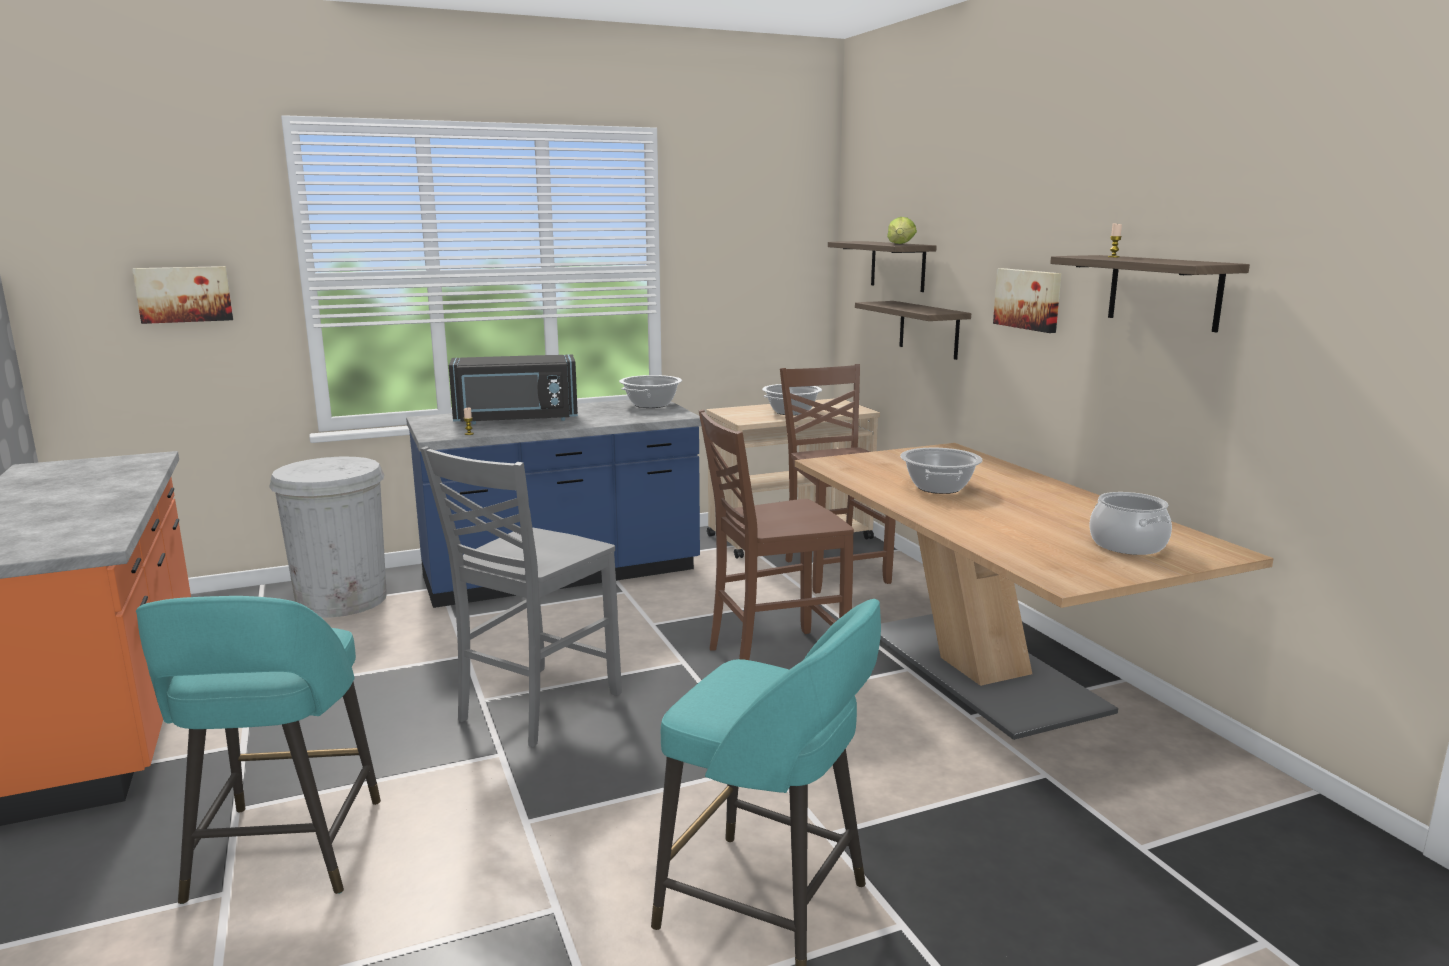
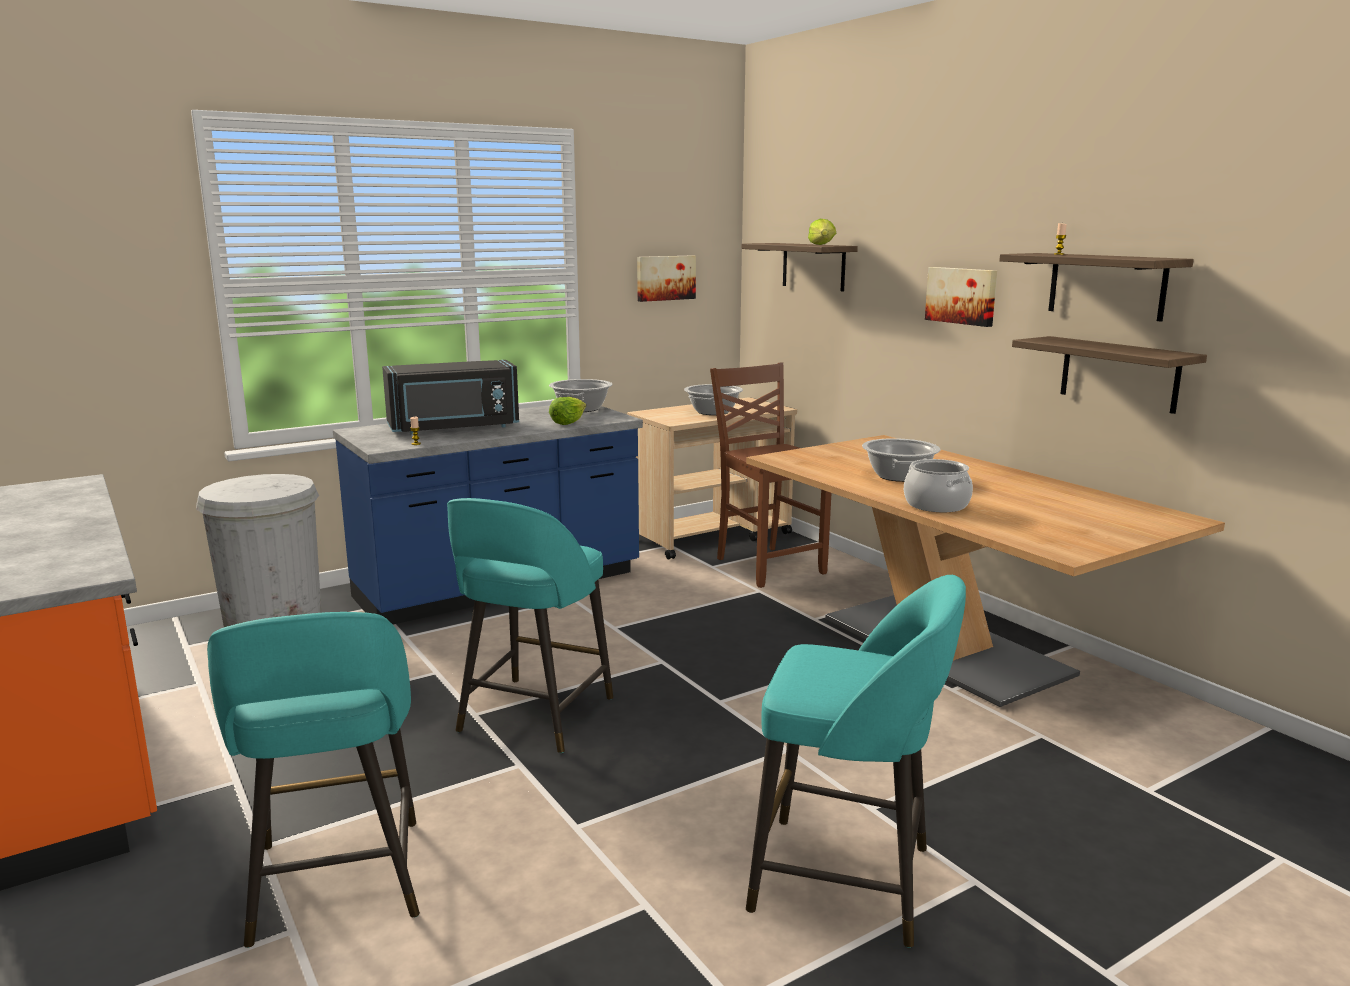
camera: 10 degrees left, 0 degrees up
(184, 294) = (86, 303): picture -> picture (665, 278)
(535, 707) = (533, 716): grey chair -> turquoise stool
(627, 418) = (567, 422): none -> lettuce
(773, 658) = (747, 651): brown chair -> none
(929, 329) = (850, 327): shelf -> shelf (1119, 374)
(1127, 545) = (1098, 518): cooking pot -> cooking pot (936, 505)

